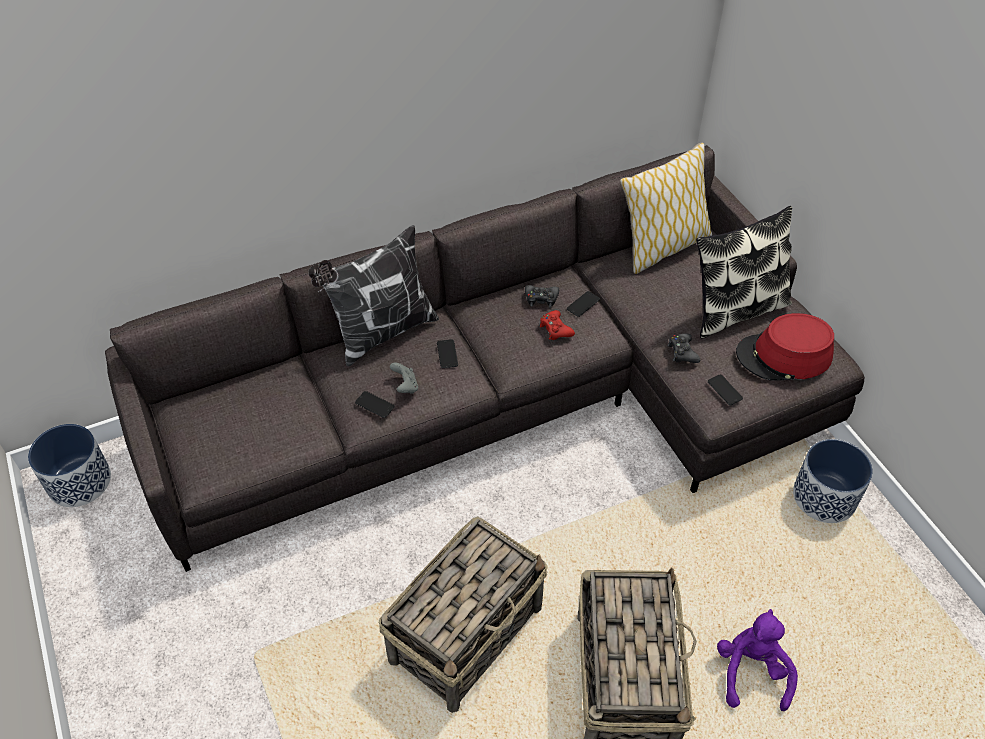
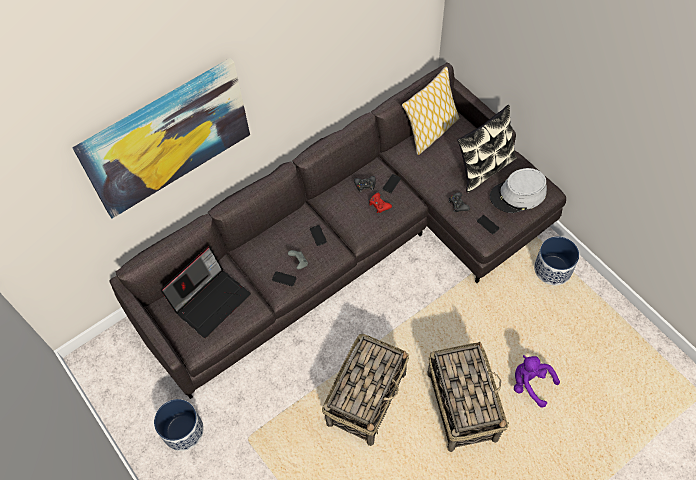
camera: 10 degrees left, 10 degrees up
(80, 481) = (103, 356): planter -> planter (183, 430)
(226, 119) = (167, 138): none -> picture
(251, 412) = (211, 300): none -> laptop
(381, 333) = (273, 229): pillow -> none
(751, 671) = (530, 384): purple plush toy -> purple plush toy turned 45 degrees counterclockwise
(784, 356) = (518, 195): red hat -> grey hat

